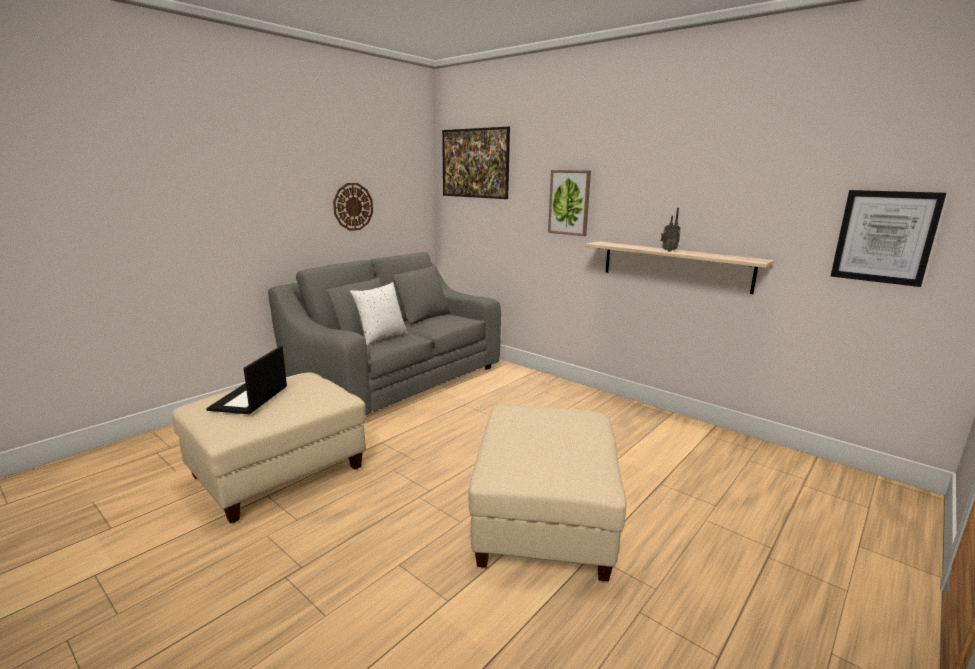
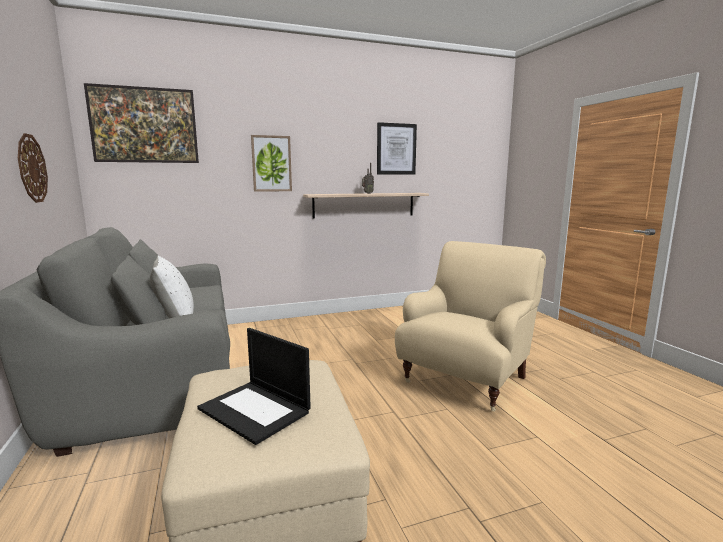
camera: 60 degrees left, 5 degrees down
(544, 522) = (466, 379): beige ottoman -> beige armchair
(884, 237) = (464, 174): picture -> picture (396, 149)

